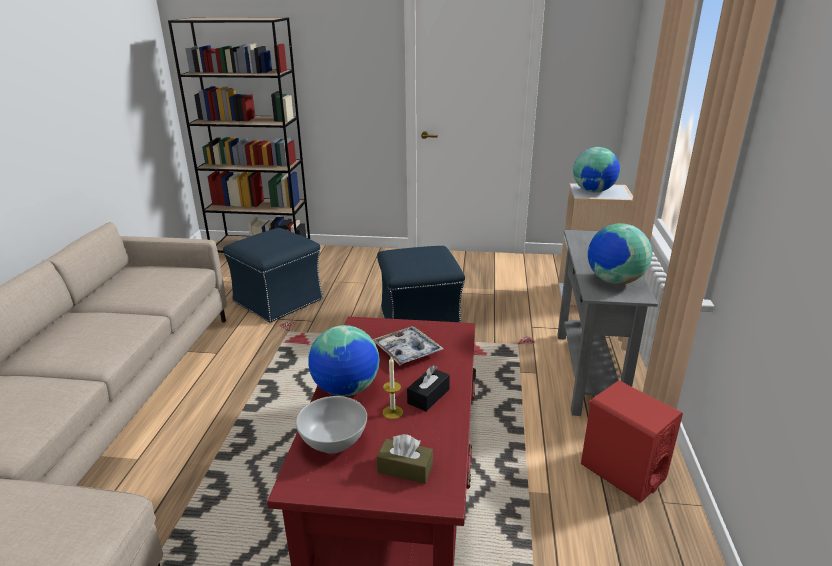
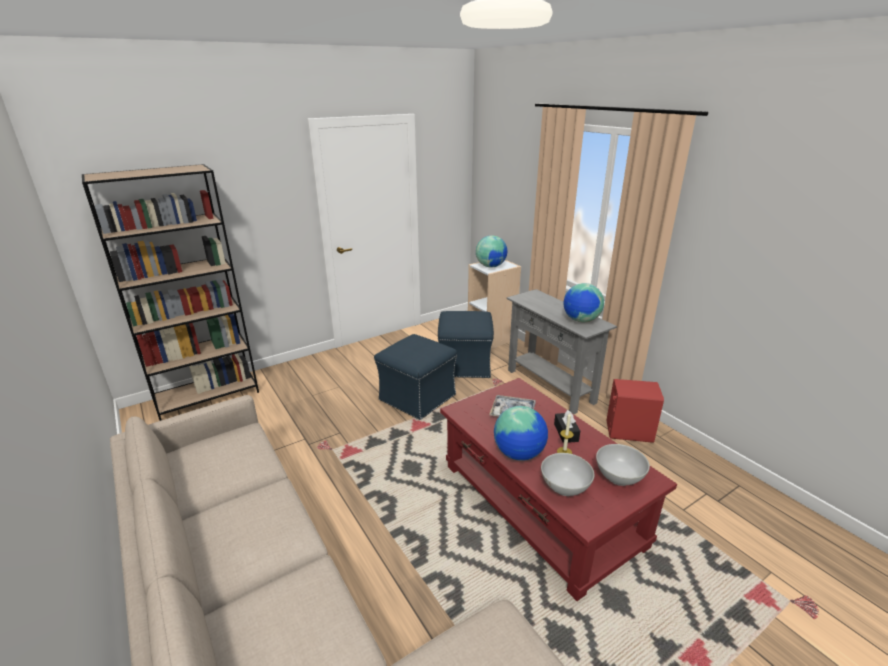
camera: 40 degrees left, 0 degrees up
(279, 300) = (286, 429): blue ottoman -> blue ottoman (464, 364)
(405, 469) = (619, 477): brown tissue box -> white bowl

